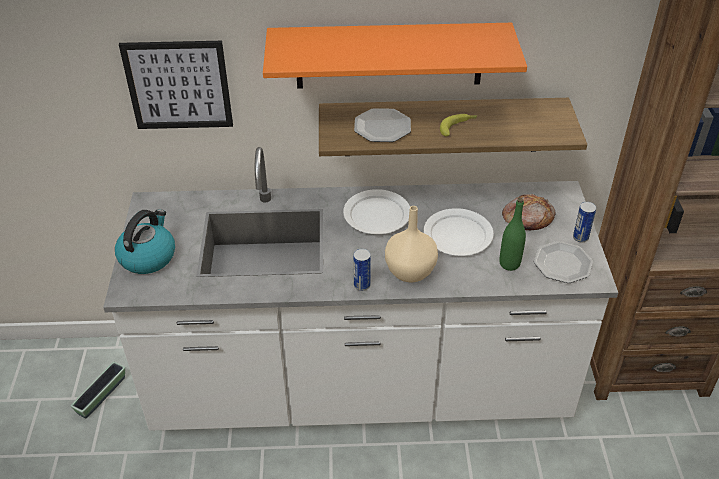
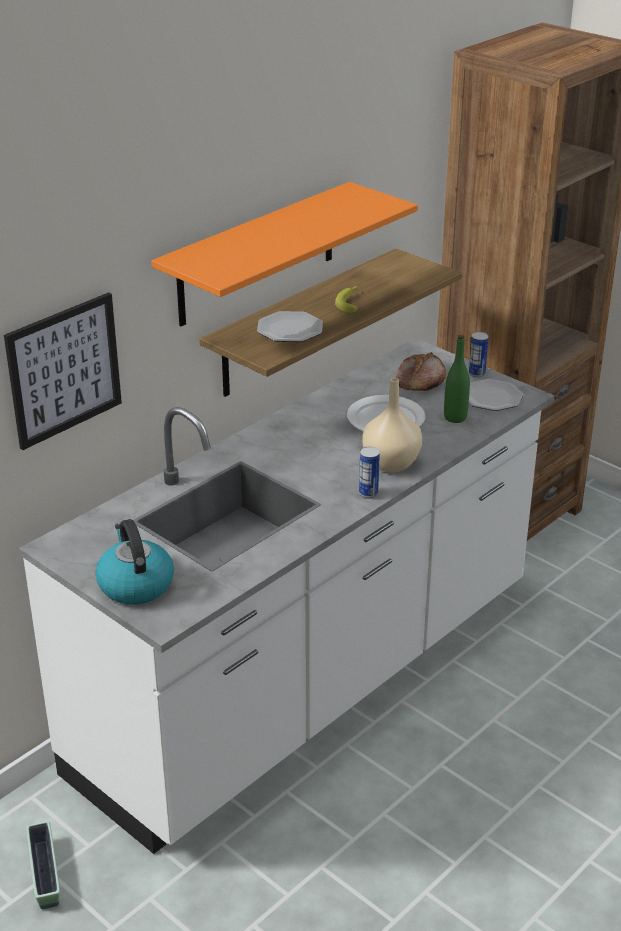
camera: 45 degrees left, 10 degrees down
(377, 214) = (295, 440): white plate -> none

